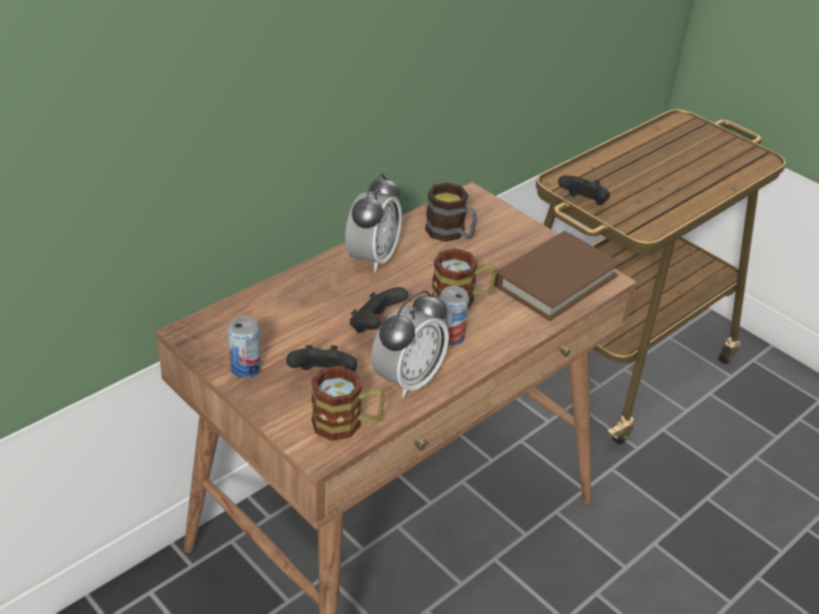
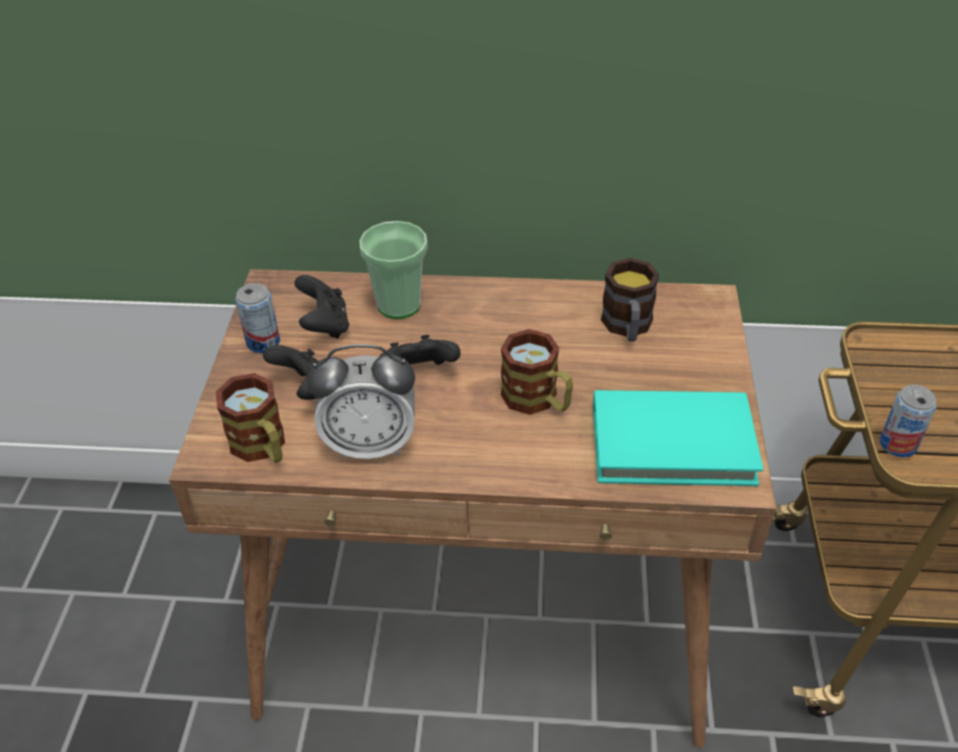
camera: 50 degrees right, 5 degrees up
(300, 295) = (399, 305): none -> cup
(372, 258) = (512, 308): alarm clock -> none
(450, 336) = (471, 429): can -> can (898, 444)
(555, 280) = (672, 443): brown book -> turquoise book
(583, 203) = (869, 383): black game controller -> black game controller (325, 325)

